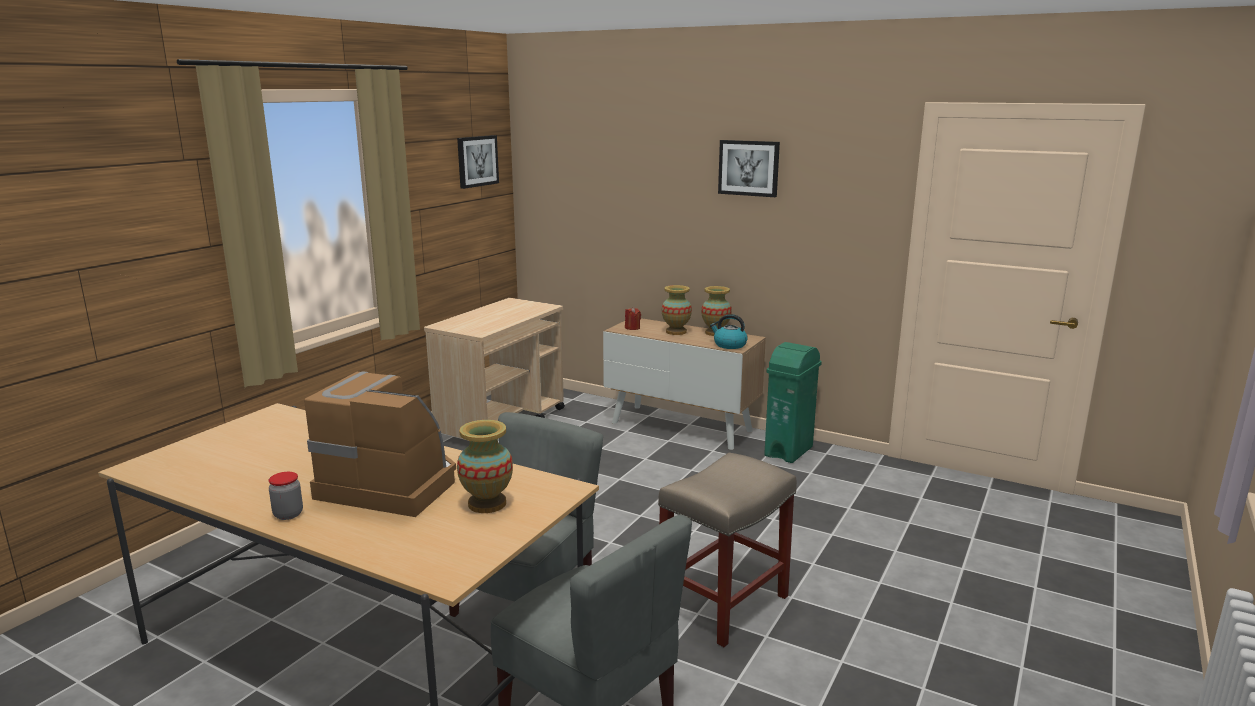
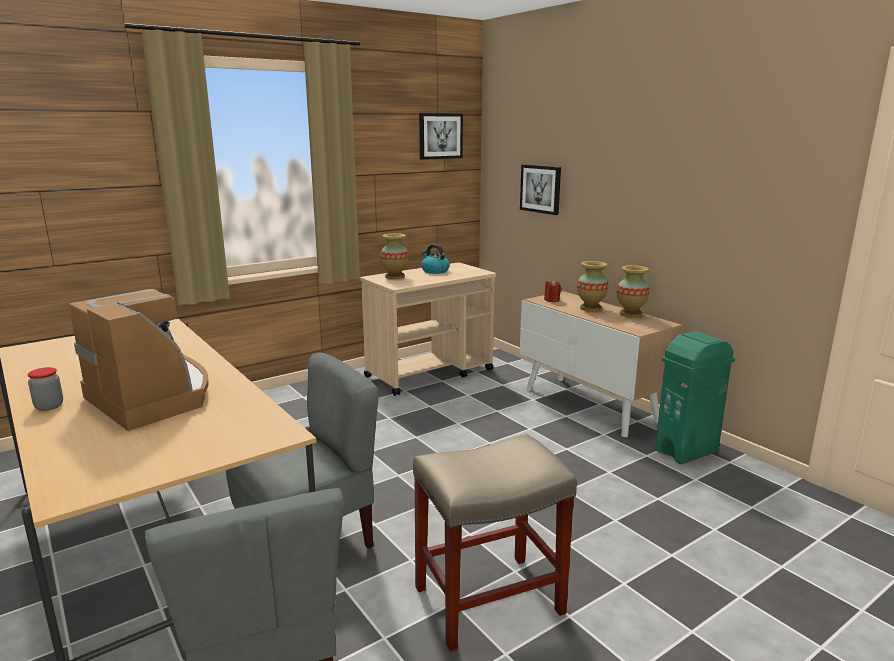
camera: 25 degrees right, 0 degrees up
(487, 504) = (197, 433): vase -> vase (394, 277)
(729, 345) = (633, 327): kettle -> kettle (434, 271)
(749, 168) = (679, 139): picture -> picture (541, 189)

